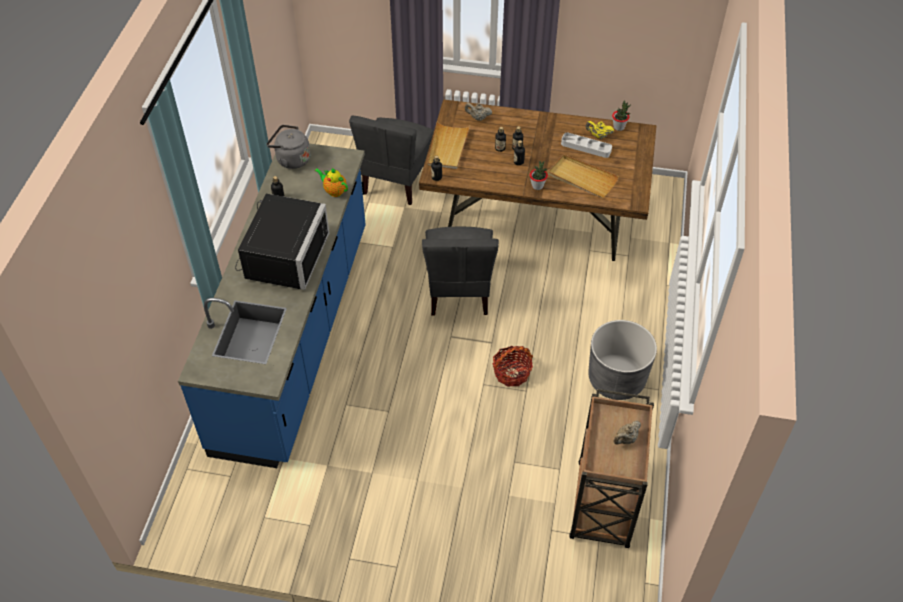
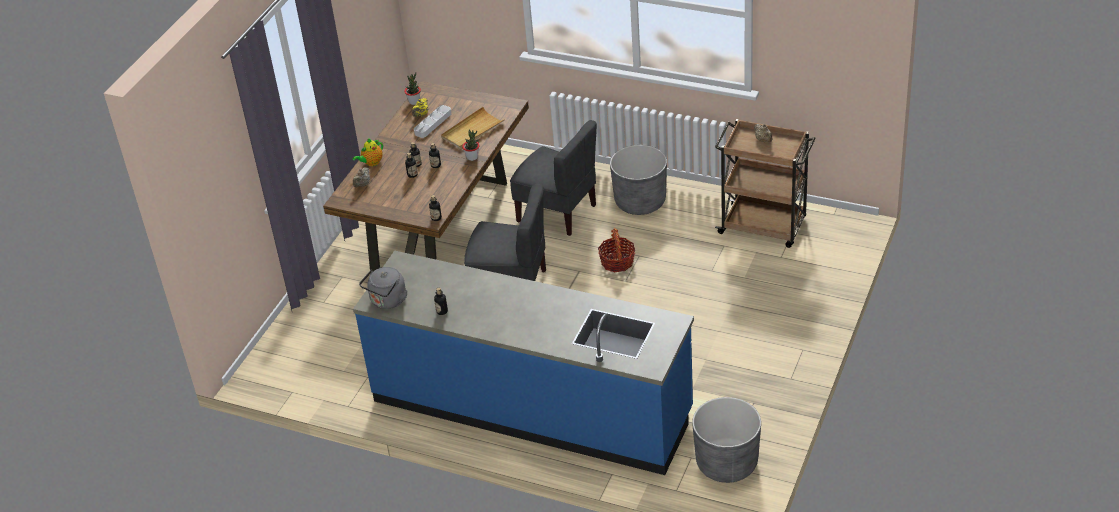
camera: 75 degrees left, 10 degrees down
(222, 509) = (726, 463): none -> grey planter
(281, 256) = (523, 310): black microwave -> none
(334, 191) = (446, 272): teapot -> teapot (371, 163)
(397, 181) = (340, 319): grey chair -> grey chair (557, 213)
(448, 147) = (397, 207): beige tray -> none

